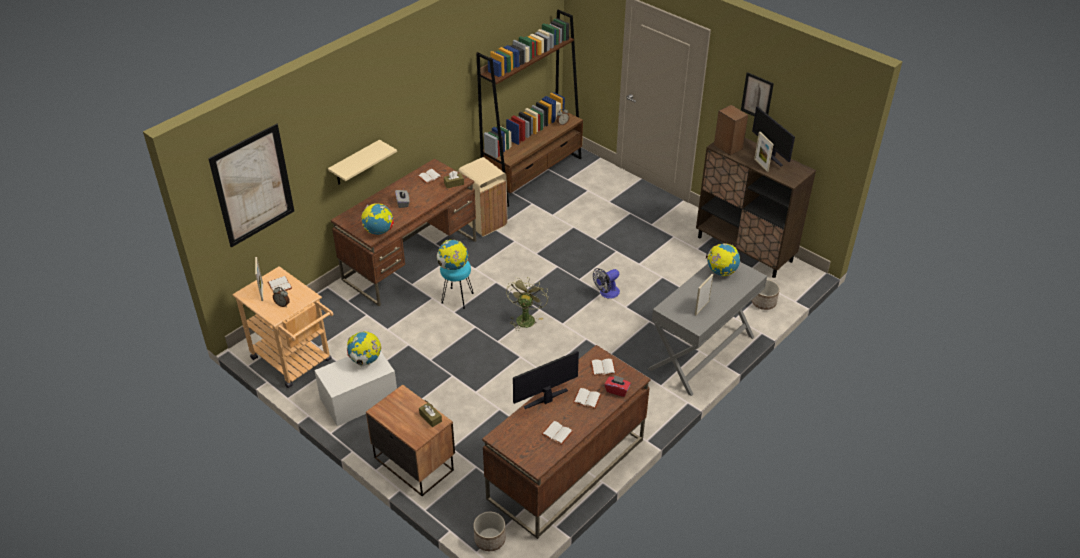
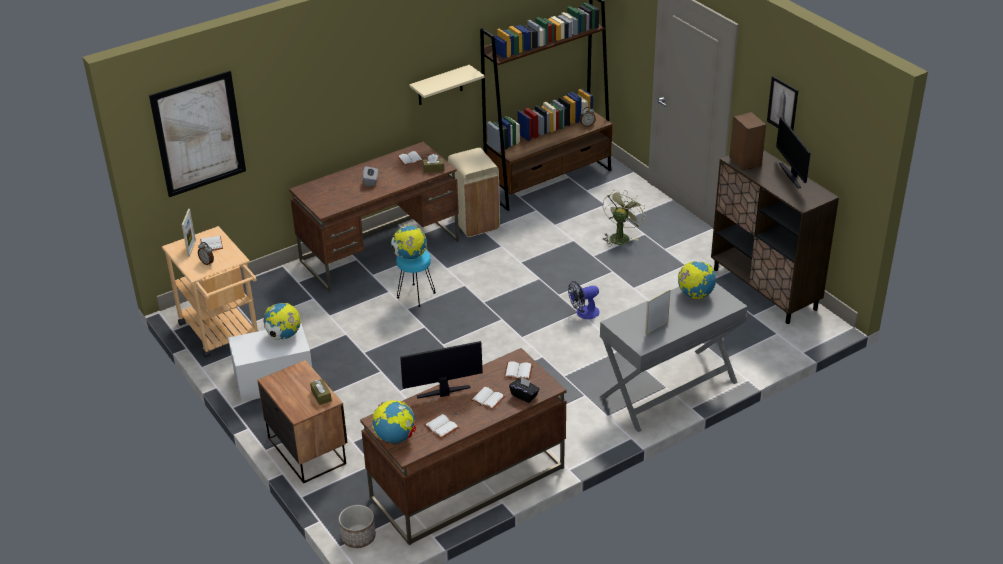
camera: 15 degrees right, 5 degrees down
(355, 163) = (323, 130): beige shelf -> beige shelf (440, 85)
(379, 231) = (334, 206): globe -> globe (395, 438)
(525, 318) = (483, 325): green fan -> green fan (620, 236)
(617, 390) = (524, 395): red tissue box -> black tissue box
(761, 165) = (775, 184): picture frame -> none
(764, 302) = (764, 348): planter -> none

